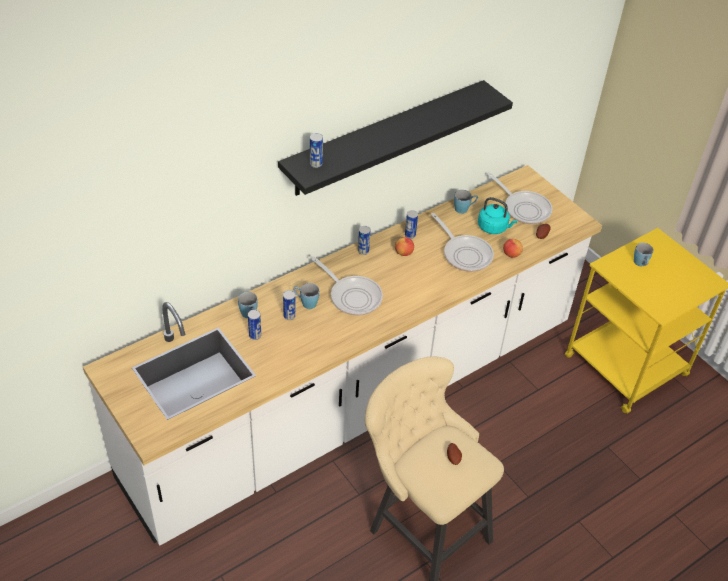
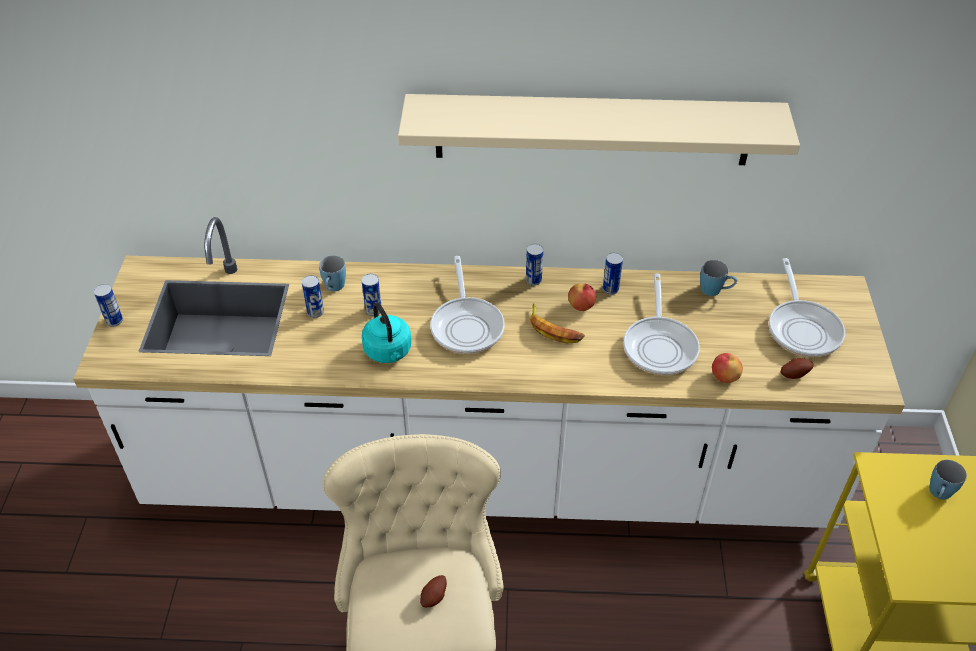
camera: 40 degrees right, 0 degrees up
(306, 303) = (406, 305): blue mug -> none
(316, 164) = (444, 114): can -> can (114, 321)
(384, 138) = (592, 129): black shelf -> beige shelf
(402, 273) = (554, 329): none -> banana
(494, 227) = (733, 332): turquoise kettle -> turquoise kettle (389, 352)

